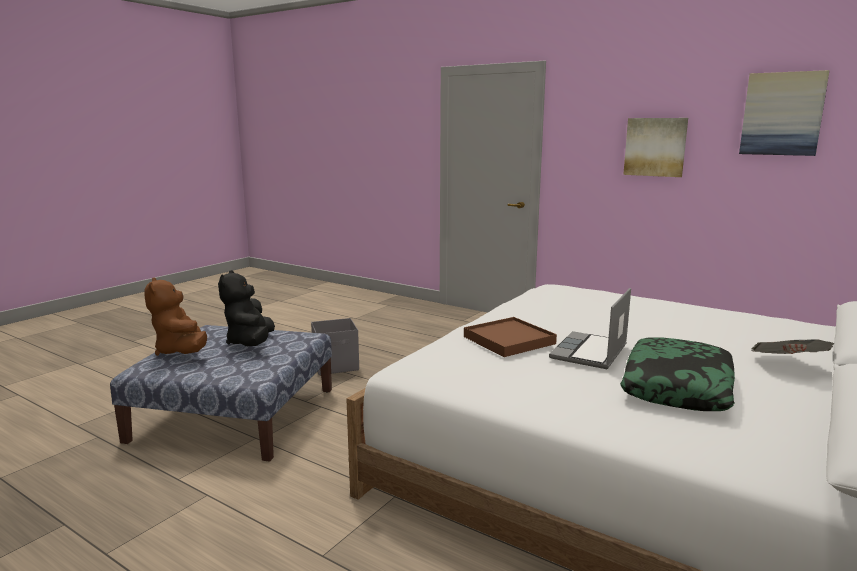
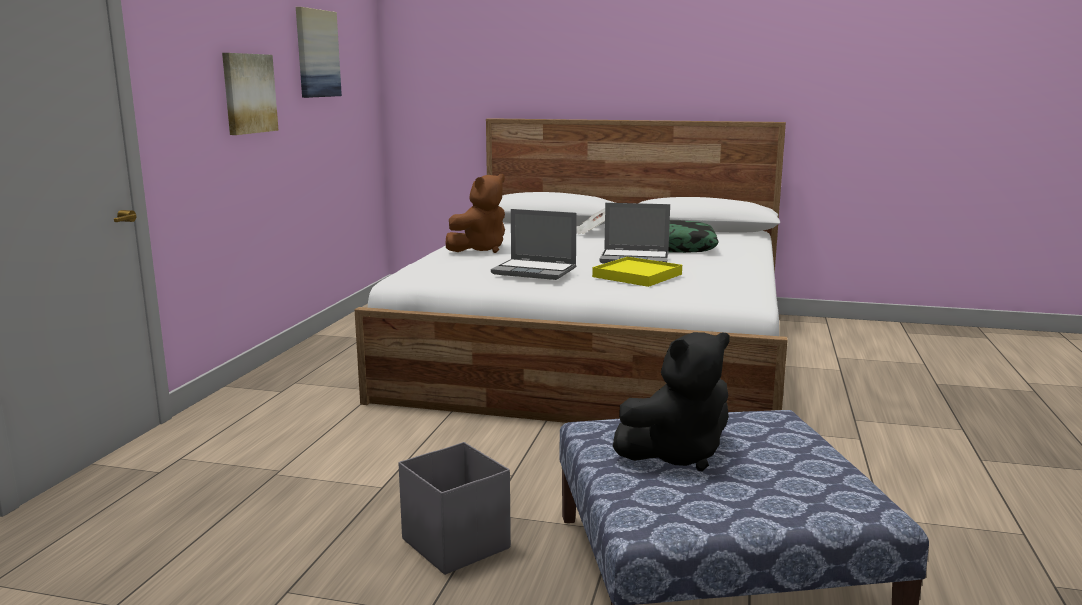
camera: 110 degrees left, 0 degrees up
(181, 351) = (780, 497): brown plush toy -> brown plush toy (480, 249)
(509, 340) = (637, 275): brown tray -> yellow tray
(532, 309) = (535, 271): none -> laptop

